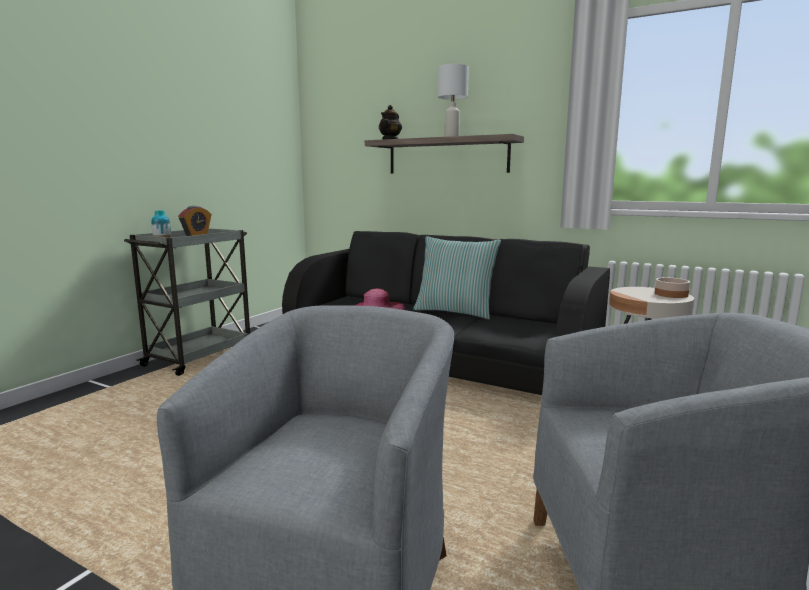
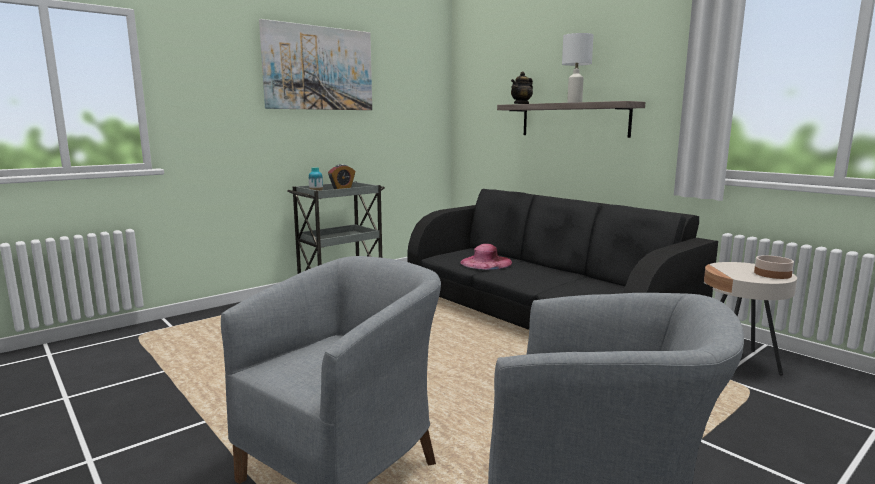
camera: 20 degrees right, 0 degrees up
(153, 88) = (319, 68): none -> picture
(455, 312) = (557, 271): pillow -> none

